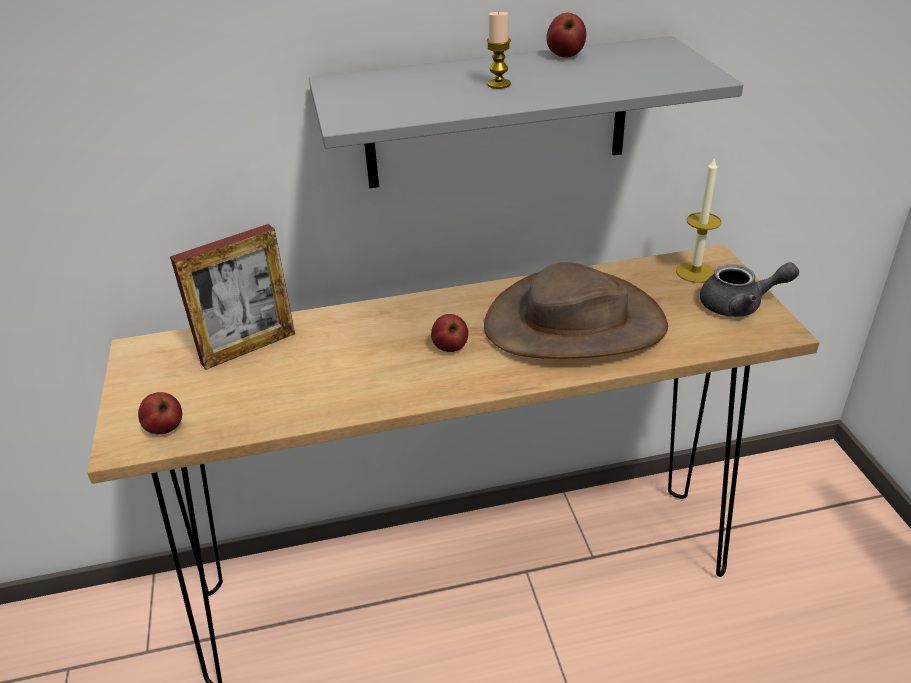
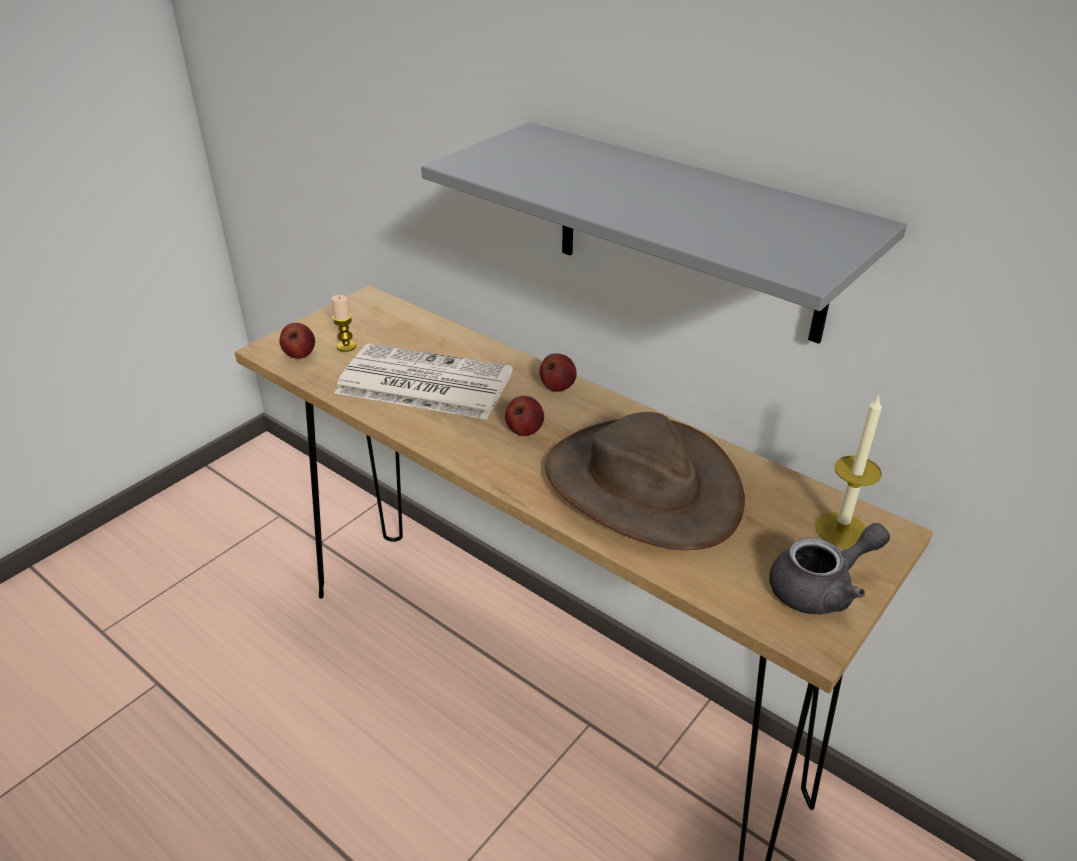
camera: 50 degrees right, 0 degrees up
(248, 348) = (418, 340): picture frame -> none
(316, 372) = (422, 383): none -> newspaper
(498, 84) = (621, 188): candle -> candle (346, 347)
(565, 55) = (743, 192): apple -> apple (557, 387)
(740, 305) = (821, 588): grey teapot -> grey teapot turned 75 degrees counterclockwise

